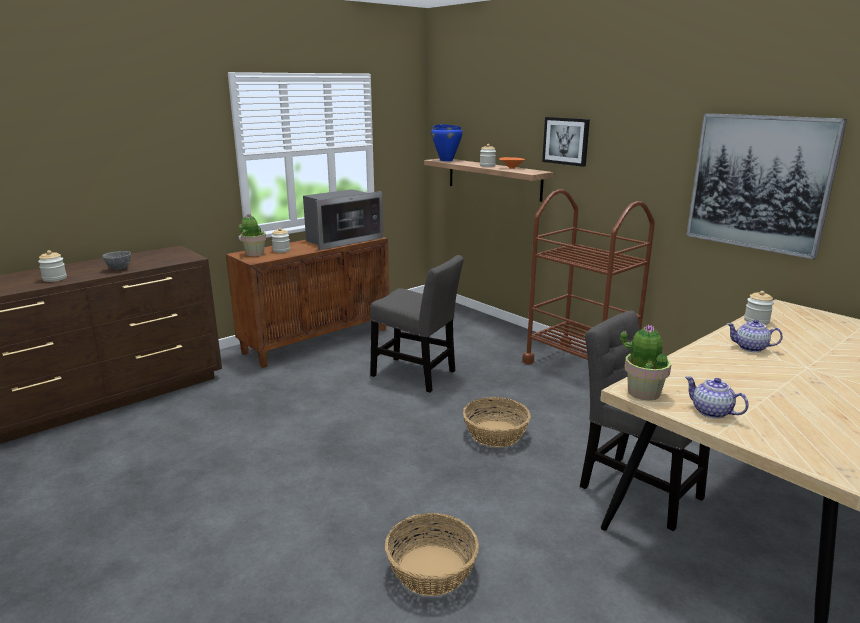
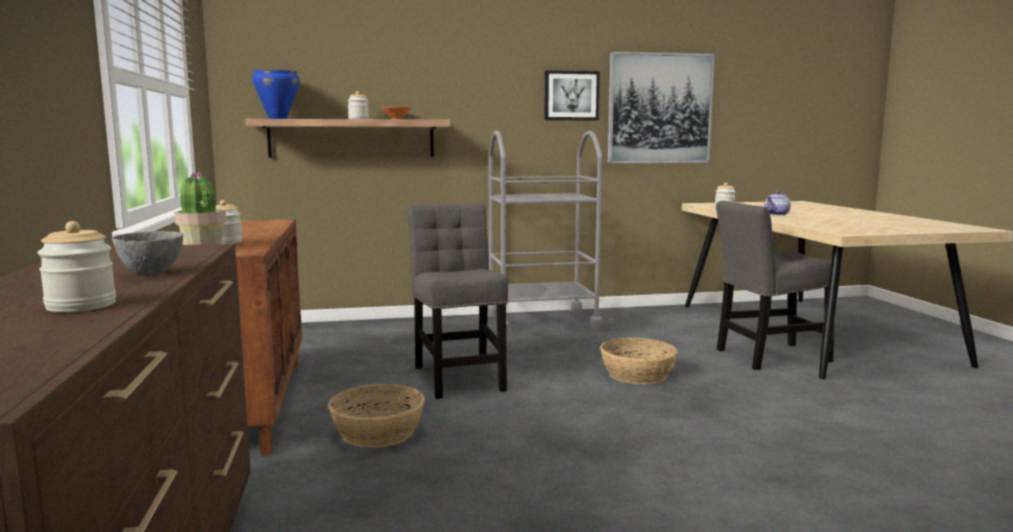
camera: 60 degrees left, 10 degrees down
(341, 240) = (250, 226): microwave -> none
(417, 375) = (458, 376): grey chair -> grey chair turned 75 degrees counterclockwise
(432, 570) = (869, 448): basket -> basket (378, 432)
(566, 141) = (460, 84): picture -> picture (571, 95)
(580, 367) = (541, 321): brown cart -> grey cart
(643, 392) = (851, 232): potted plant -> none
(712, 412) = (890, 229): teapot -> none

